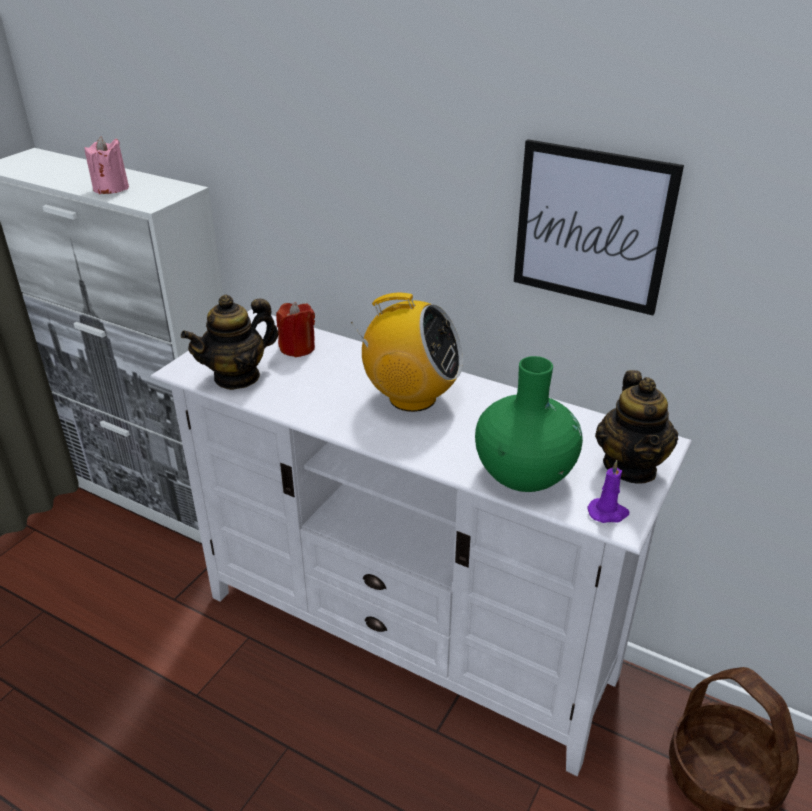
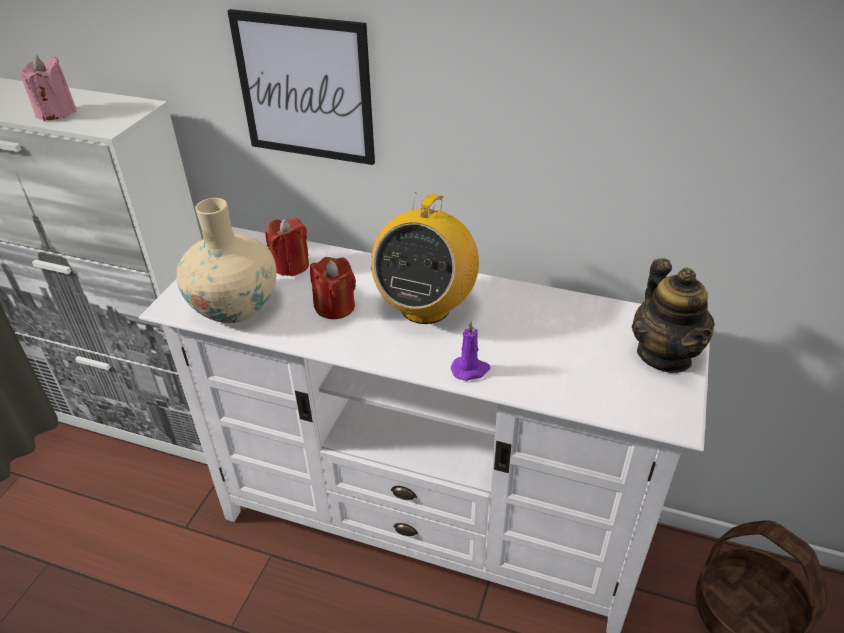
camera: 10 degrees left, 5 degrees up
(237, 377) = (235, 306): teapot -> beige vase
(327, 387) = (335, 307): none -> red candle
(411, 398) = (425, 307): radio -> radio turned 105 degrees clockwise
(524, 474) = (564, 378): green vase -> none
(592, 227) = (606, 114): picture -> picture (305, 88)
(608, 513) = (660, 410): purple candle -> purple candle (470, 370)

